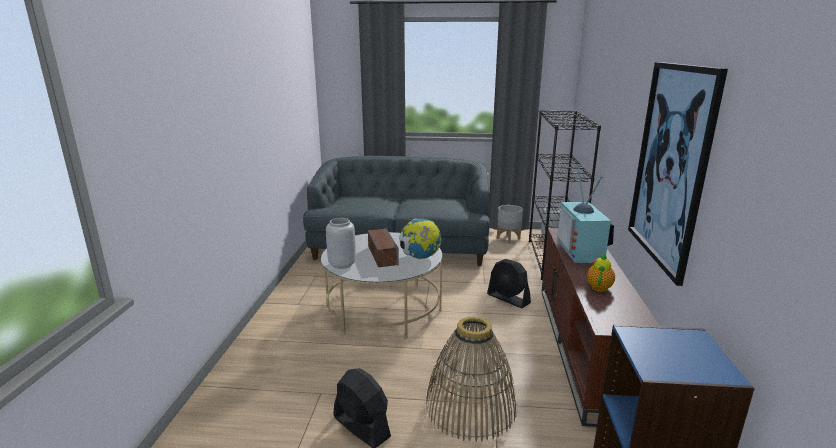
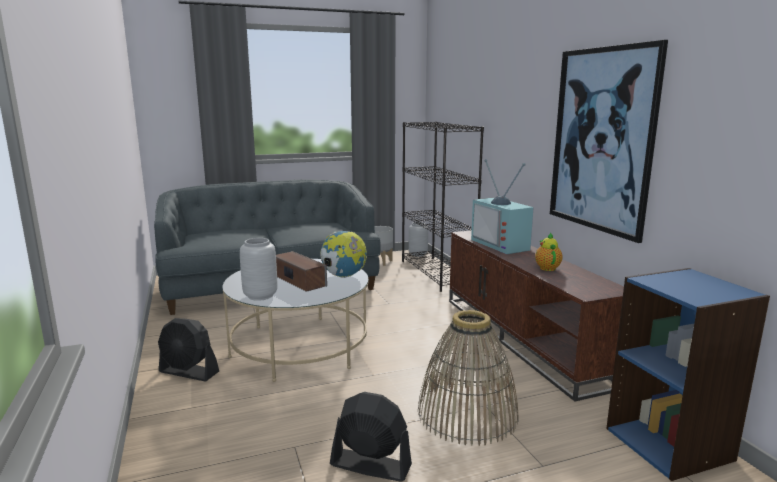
camera: 25 degrees left, 5 degrees down
(508, 299) = (423, 313): black fan -> black fan (189, 372)

